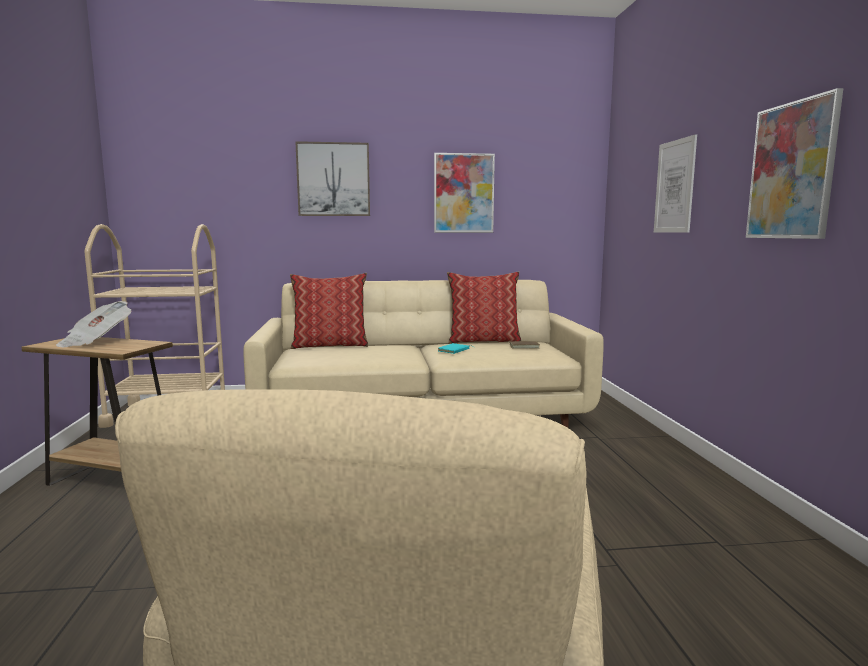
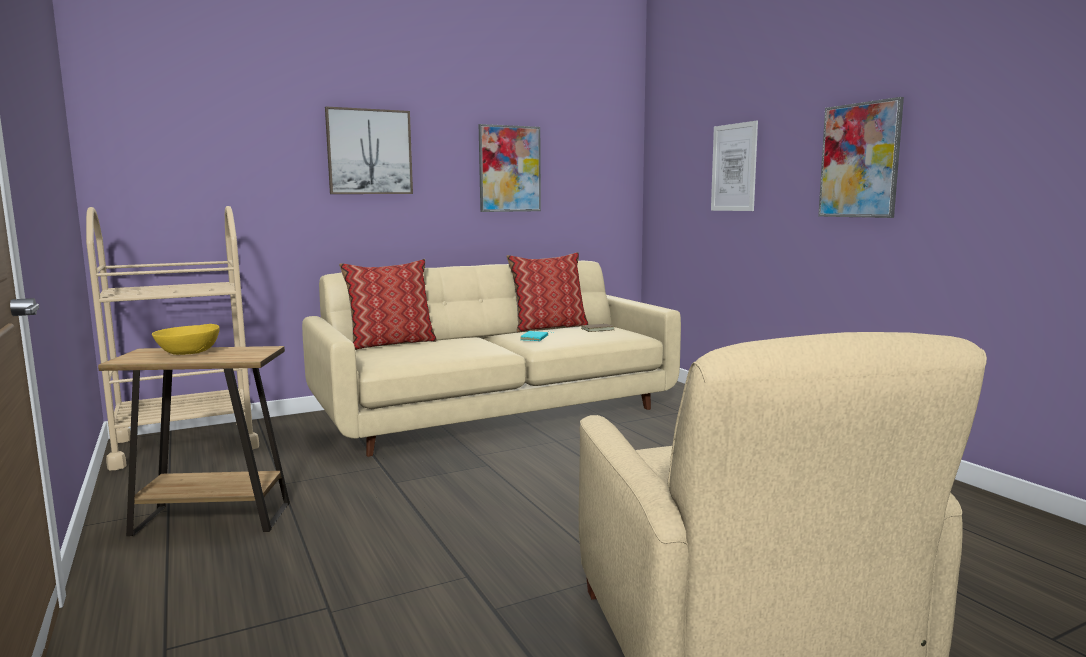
camera: 20 degrees left, 0 degrees up
(96, 342) = (188, 352): newspaper -> yellow bowl

